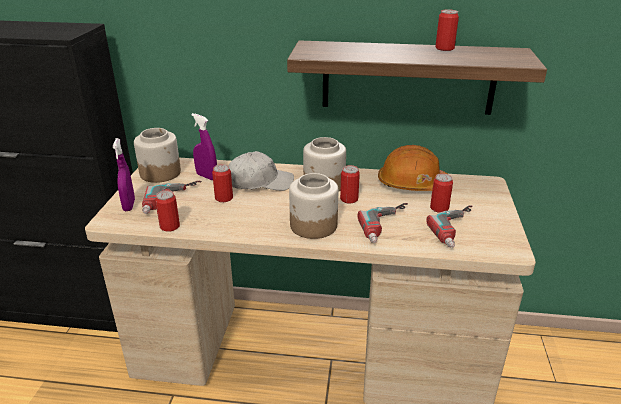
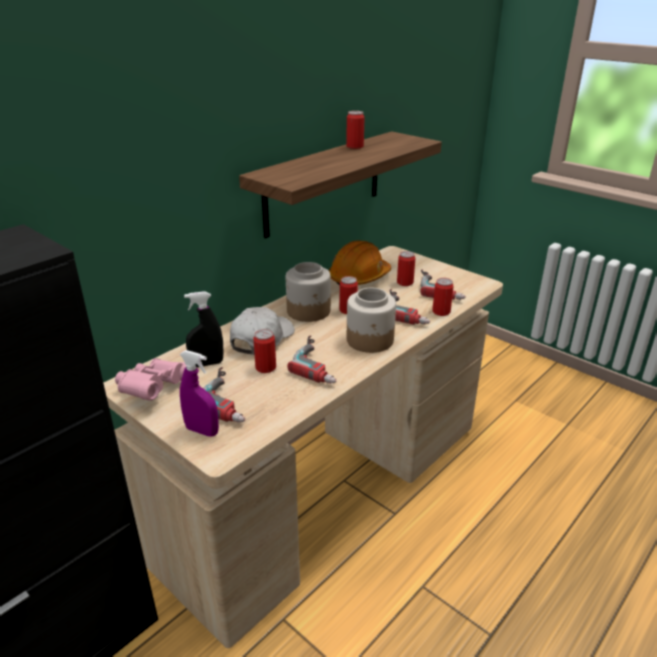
camera: 55 degrees left, 0 degrees up
(160, 173) = (154, 389): jar -> pink binoculars
(170, 226) = (281, 415): can -> can (441, 312)
(206, 176) = (207, 364): purple spray bottle -> black spray bottle
(252, 217) = (320, 363): none -> power drill

